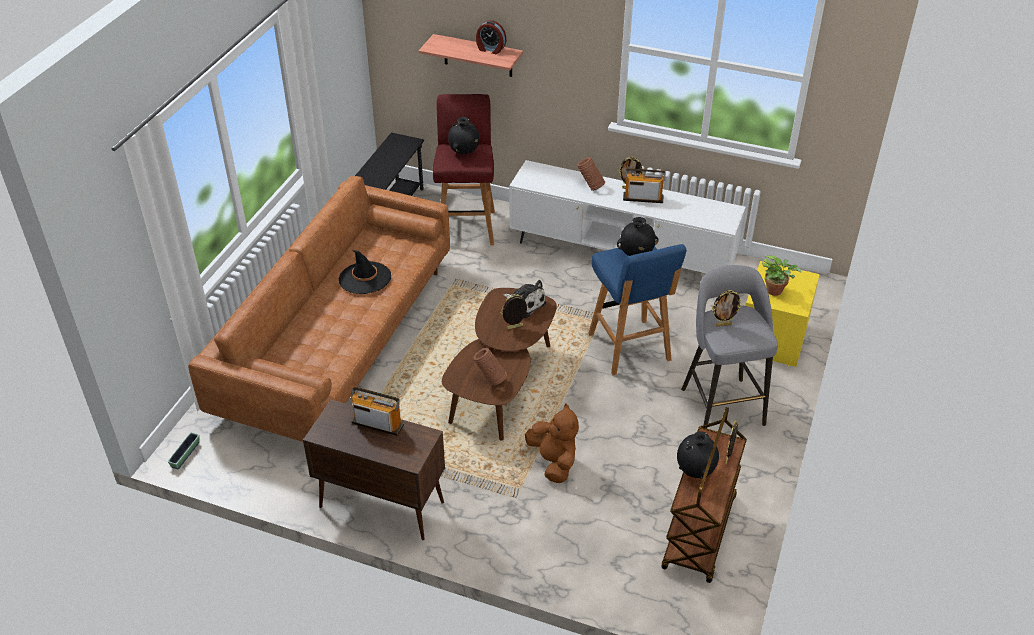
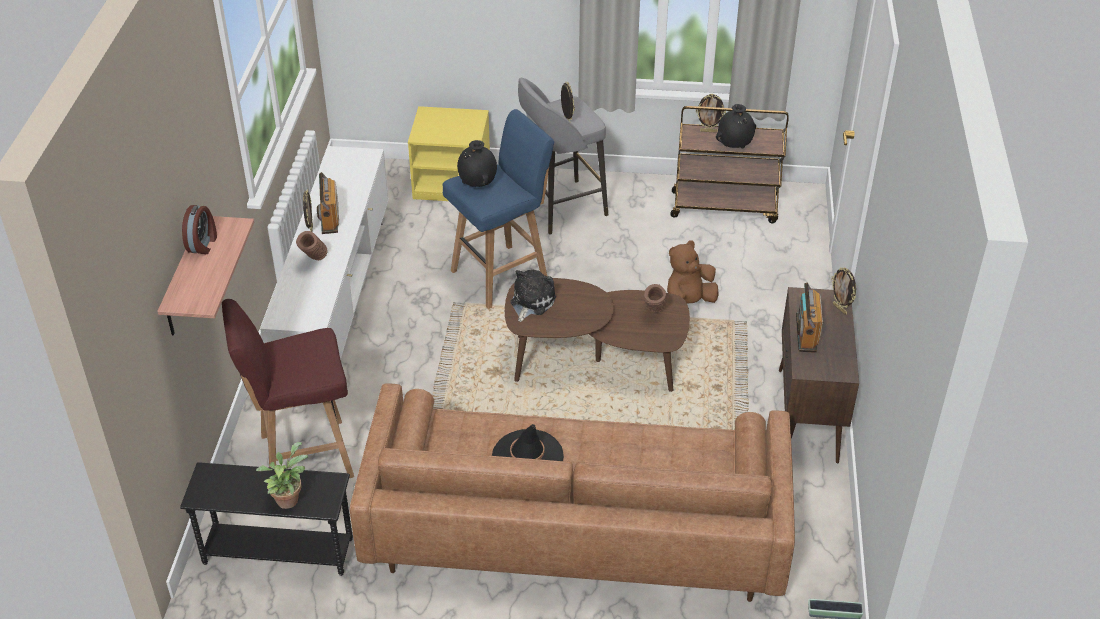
camera: 105 degrees left, 0 degrees up
(464, 153) = (298, 356): black vase -> none
(514, 328) = (574, 302): picture frame -> picture frame (840, 309)
(776, 291) = (455, 129): potted plant -> potted plant (288, 498)

